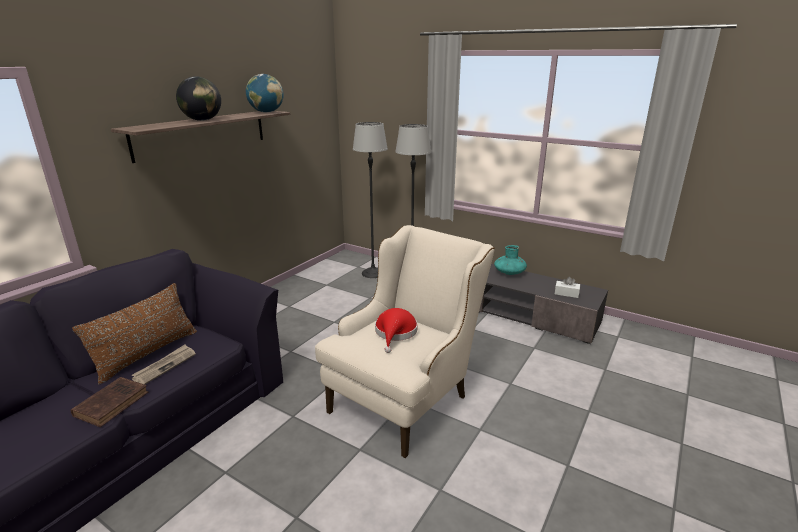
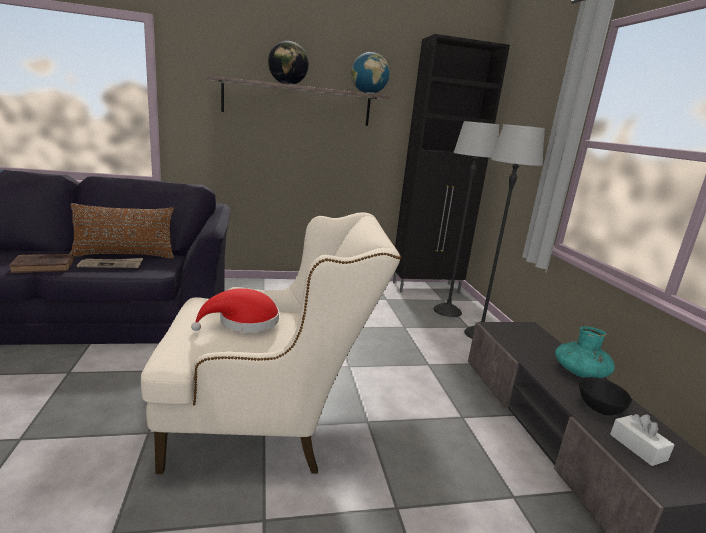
camera: 45 degrees right, 5 degrees down
(335, 263) = (427, 288): none -> black cabinet
(536, 285) = (599, 407): none -> black bowl

